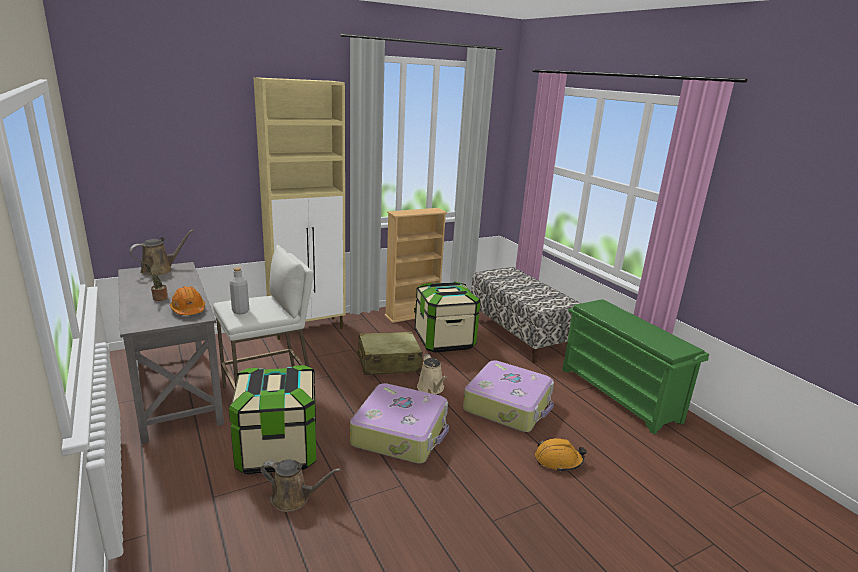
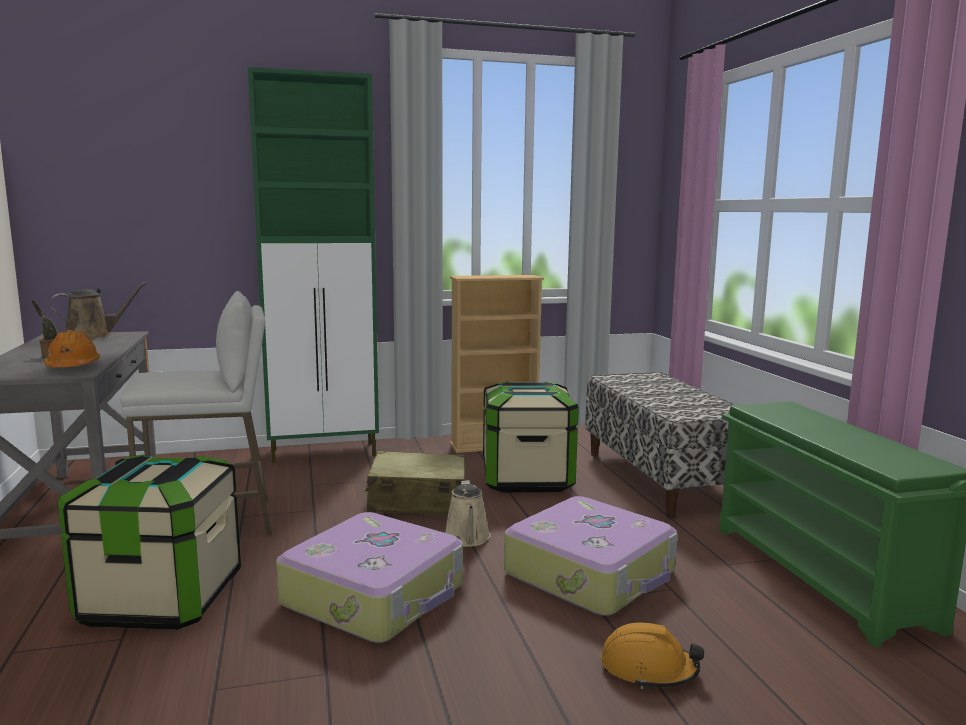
camera: 15 degrees right, 10 degrees down
(240, 311) = (157, 379): grey bottle -> none
(294, 498) = (131, 670): brown watering can -> none
(308, 328) = (325, 452): beige cabinet -> green cabinet

